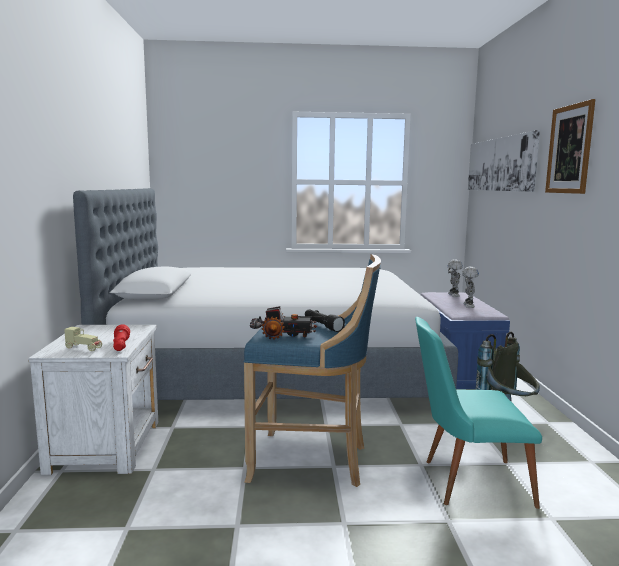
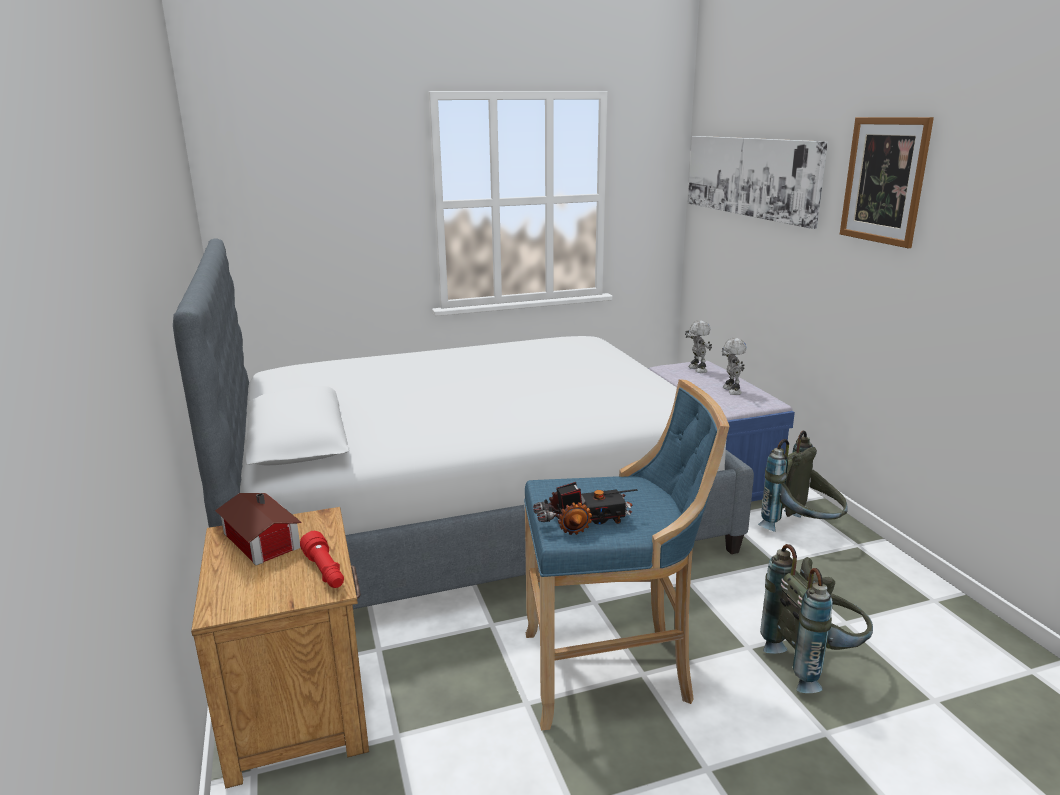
camera: 15 degrees left, 10 degrees up
(84, 348) = (268, 587): beige toy car -> none
(98, 332) = (260, 542): none -> toy house
(107, 445) = (298, 705): white nightstand -> brown nightstand
(322, 326) = (617, 489): black flashlight -> none
(465, 481) = (813, 663): turquoise chair -> grey backpack

